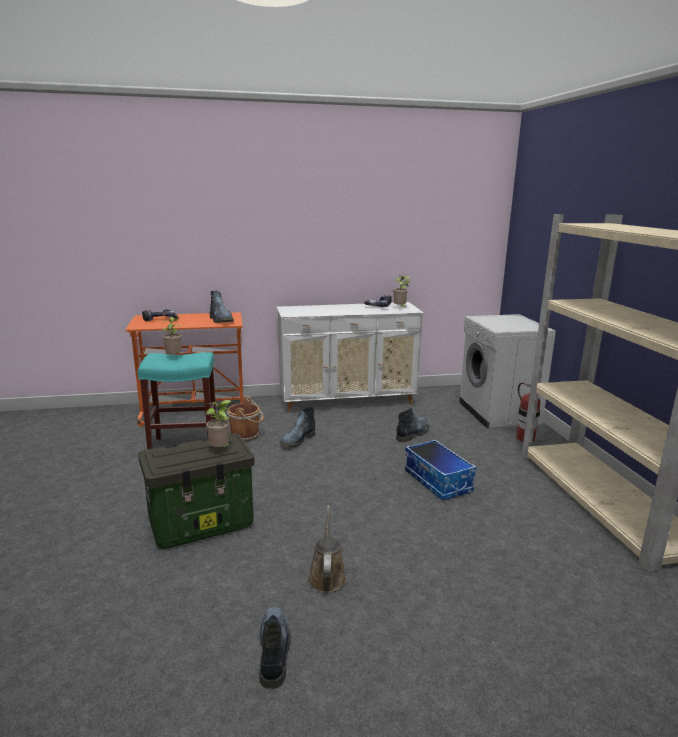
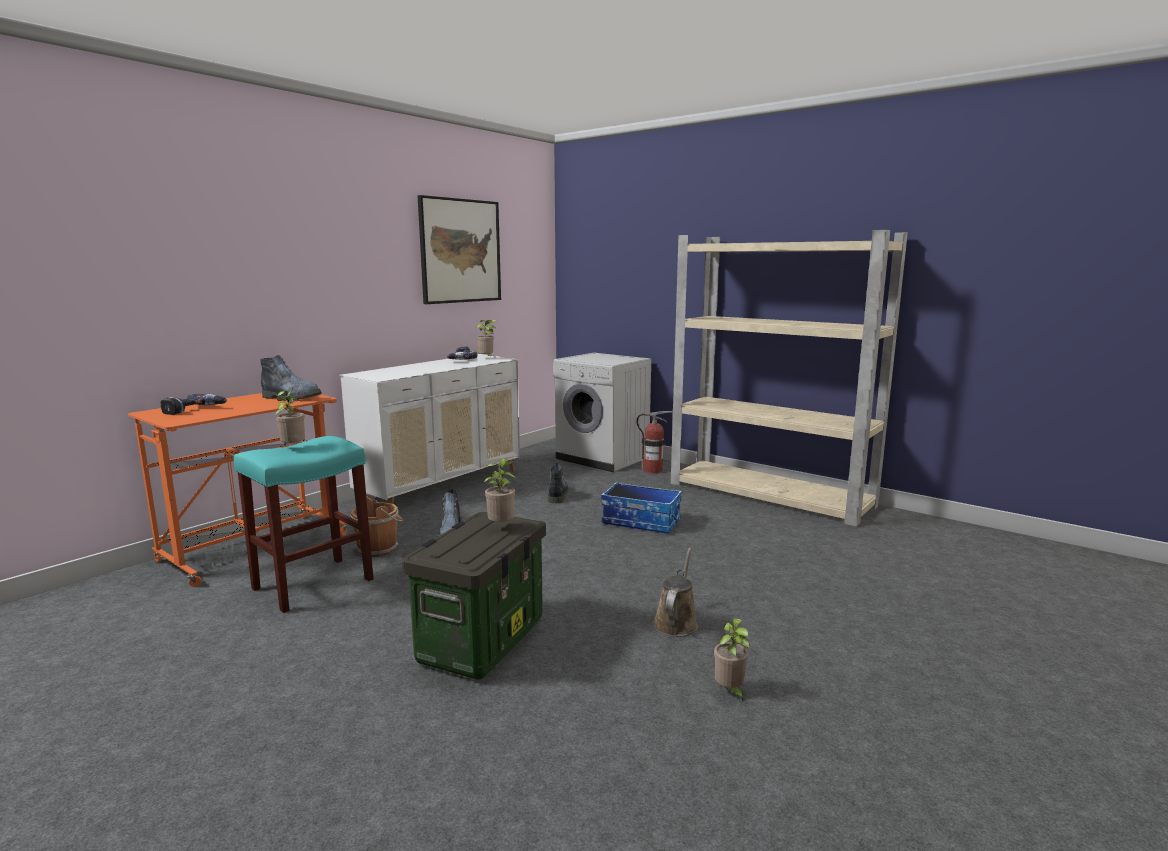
camera: 40 degrees left, 5 degrees down
(273, 649) = (730, 691): boot -> potted plant
(326, 576) = (676, 622): brown watering can -> brown watering can turned 60 degrees clockwise
(398, 215) = (460, 251): none -> picture

